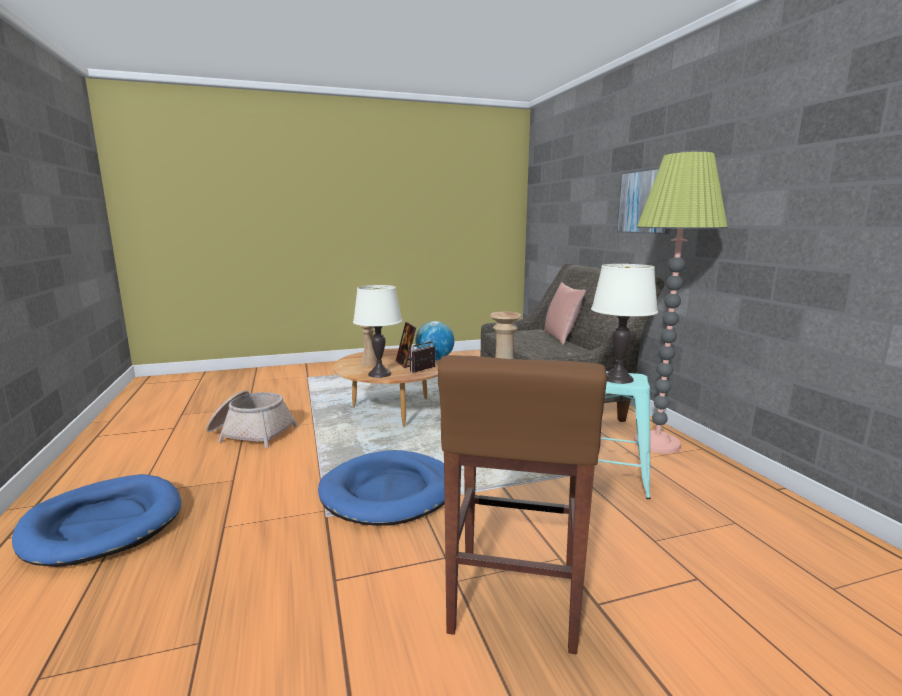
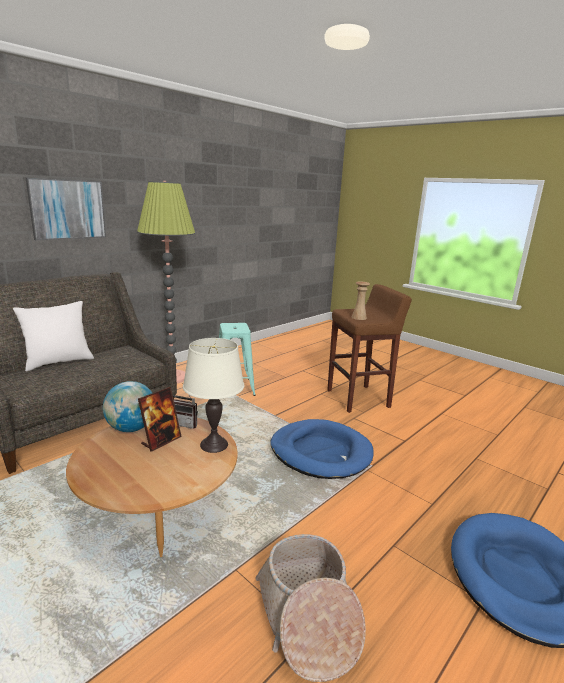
camera: 120 degrees left, 5 degrees up
(369, 363) = (174, 467): beige vase -> none
(561, 338) = (59, 362): pink pillow -> white pillow
(618, 379) = (237, 327): white table lamp -> none

